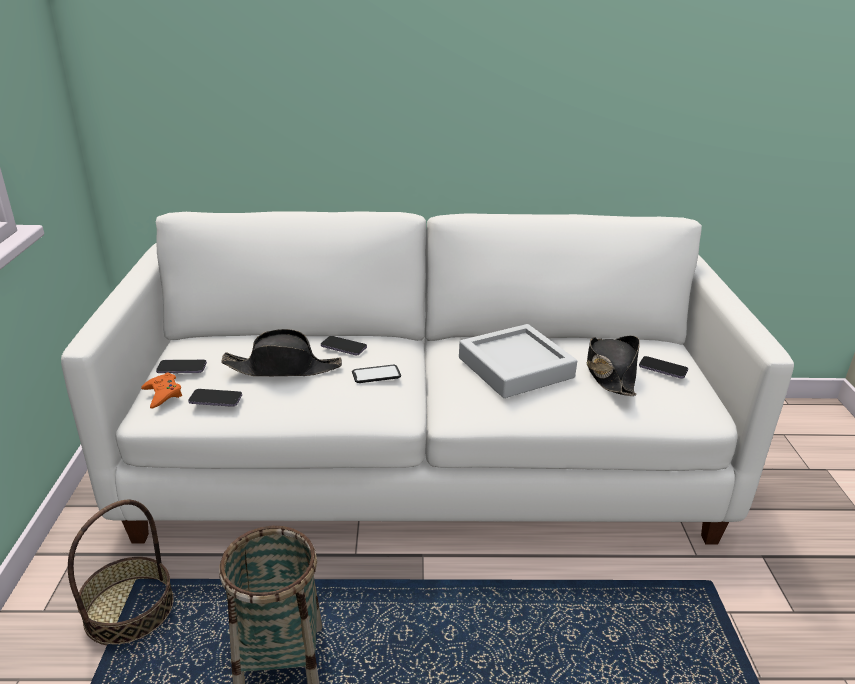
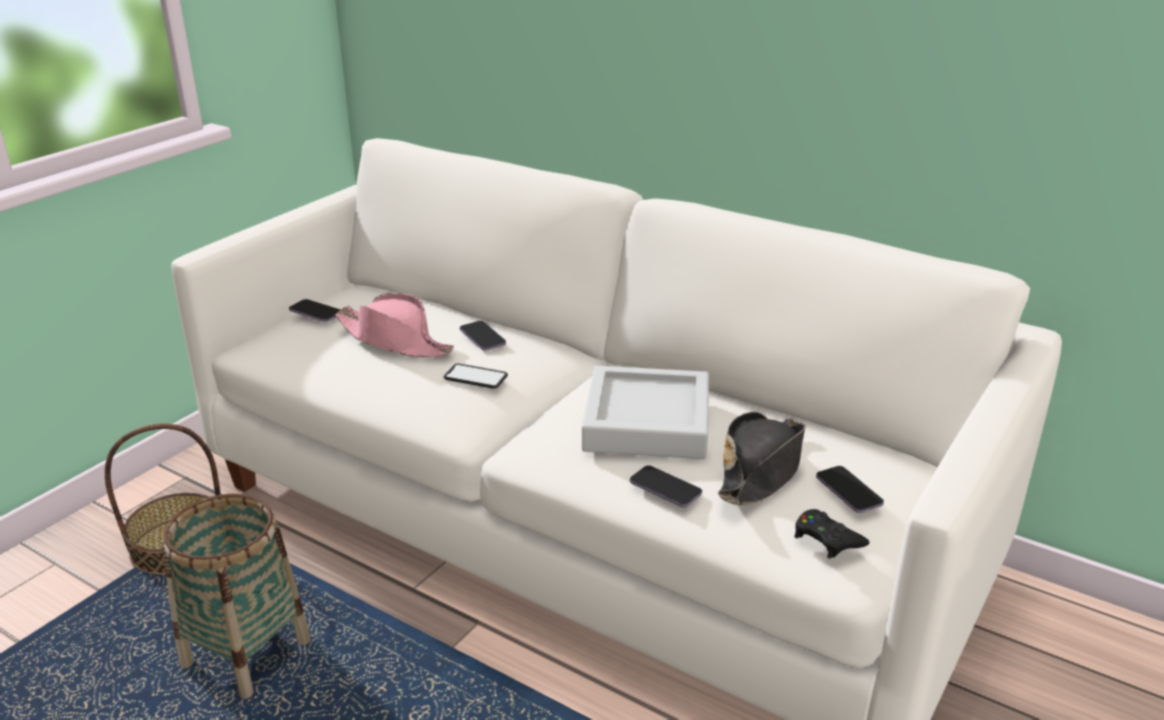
camera: 35 degrees right, 0 degrees up
(163, 394) = (275, 333): orange game controller -> none
(215, 399) = (305, 352): phone -> phone (665, 489)
(283, 368) = (395, 340): black hat -> pink hat
(684, 398) = (827, 539): none -> black game controller

